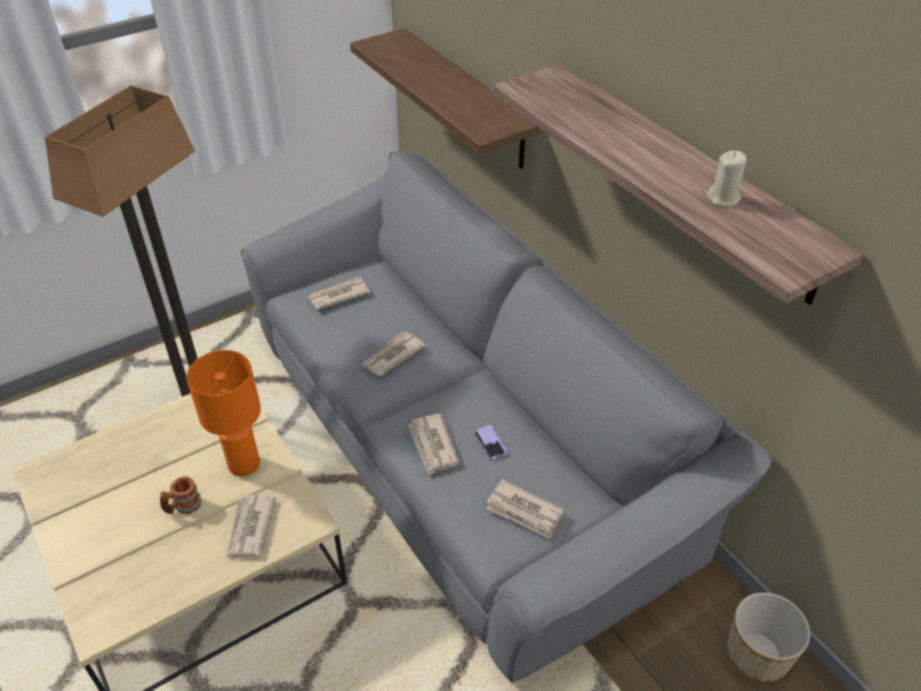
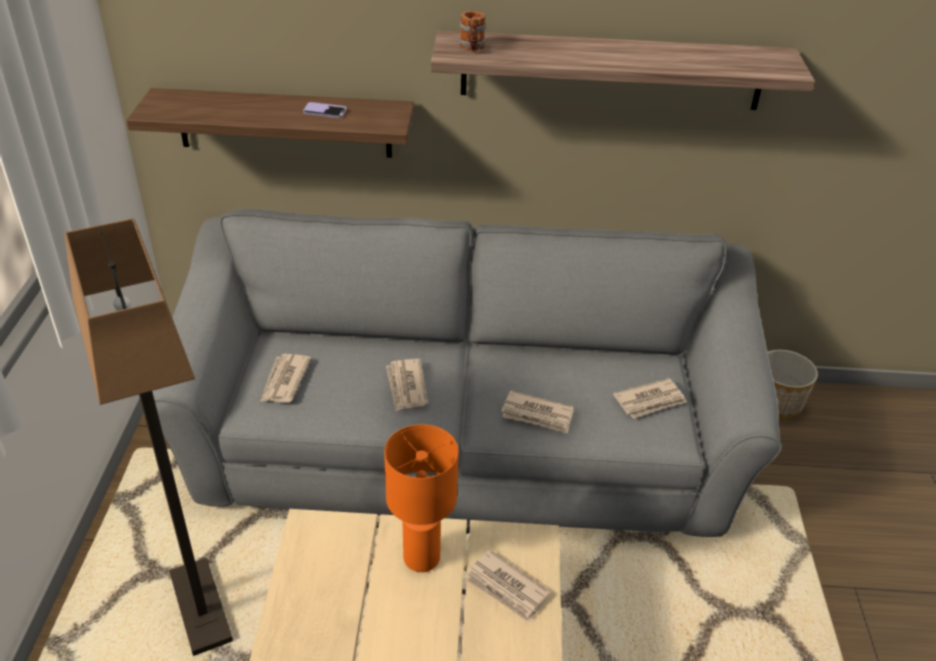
camera: 55 degrees left, 5 degrees down
(183, 507) = (433, 630): mug -> mug (472, 48)
(490, 443) = (565, 383): phone -> phone (325, 111)
(723, 198) = (695, 56): beige candle -> none

